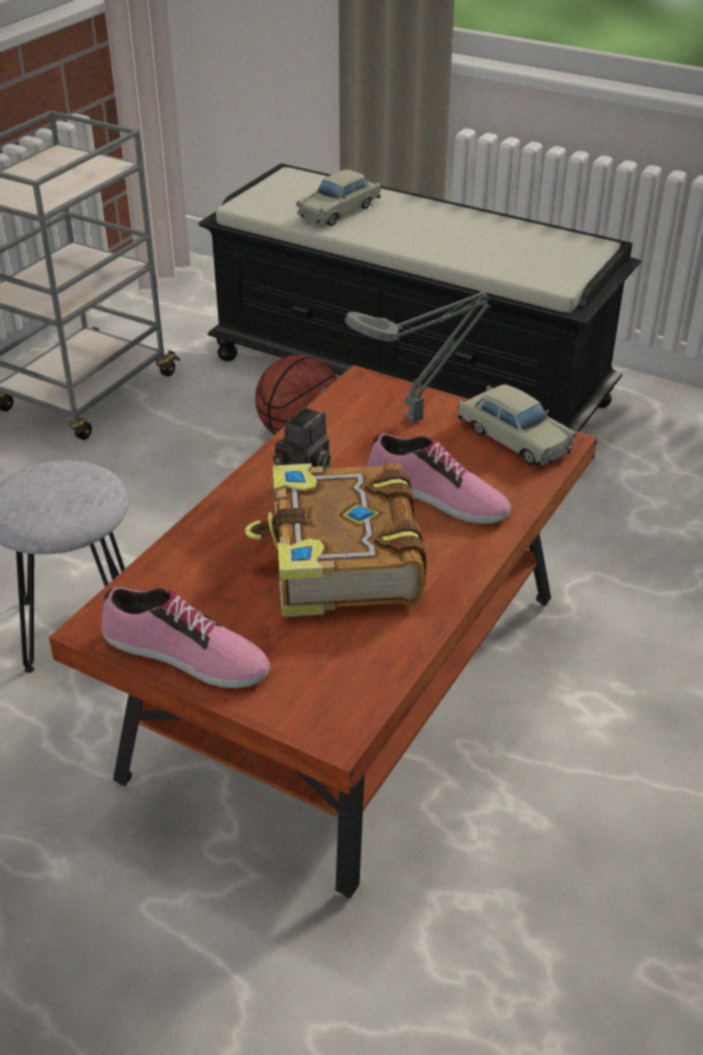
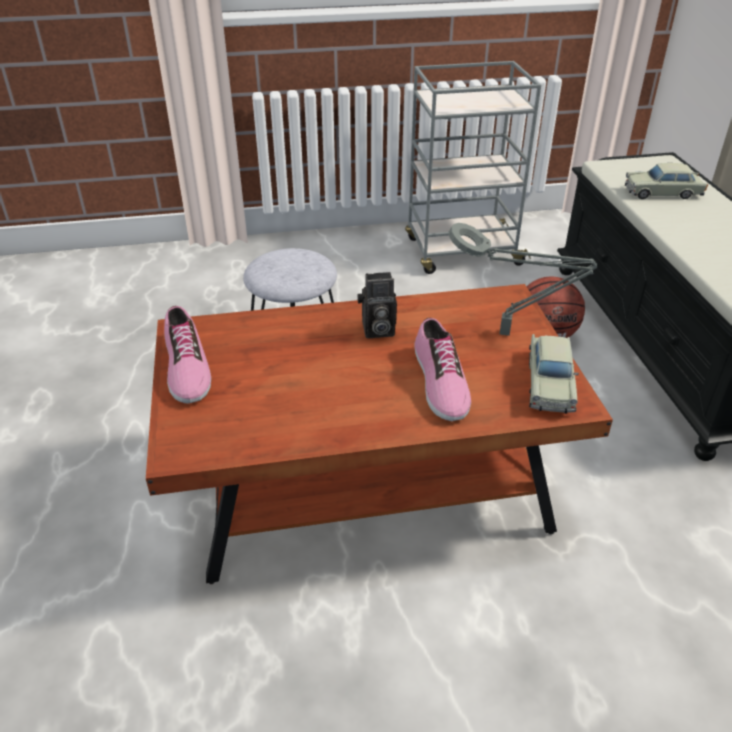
camera: 50 degrees right, 0 degrees up
(341, 561) = (328, 378): book -> none

